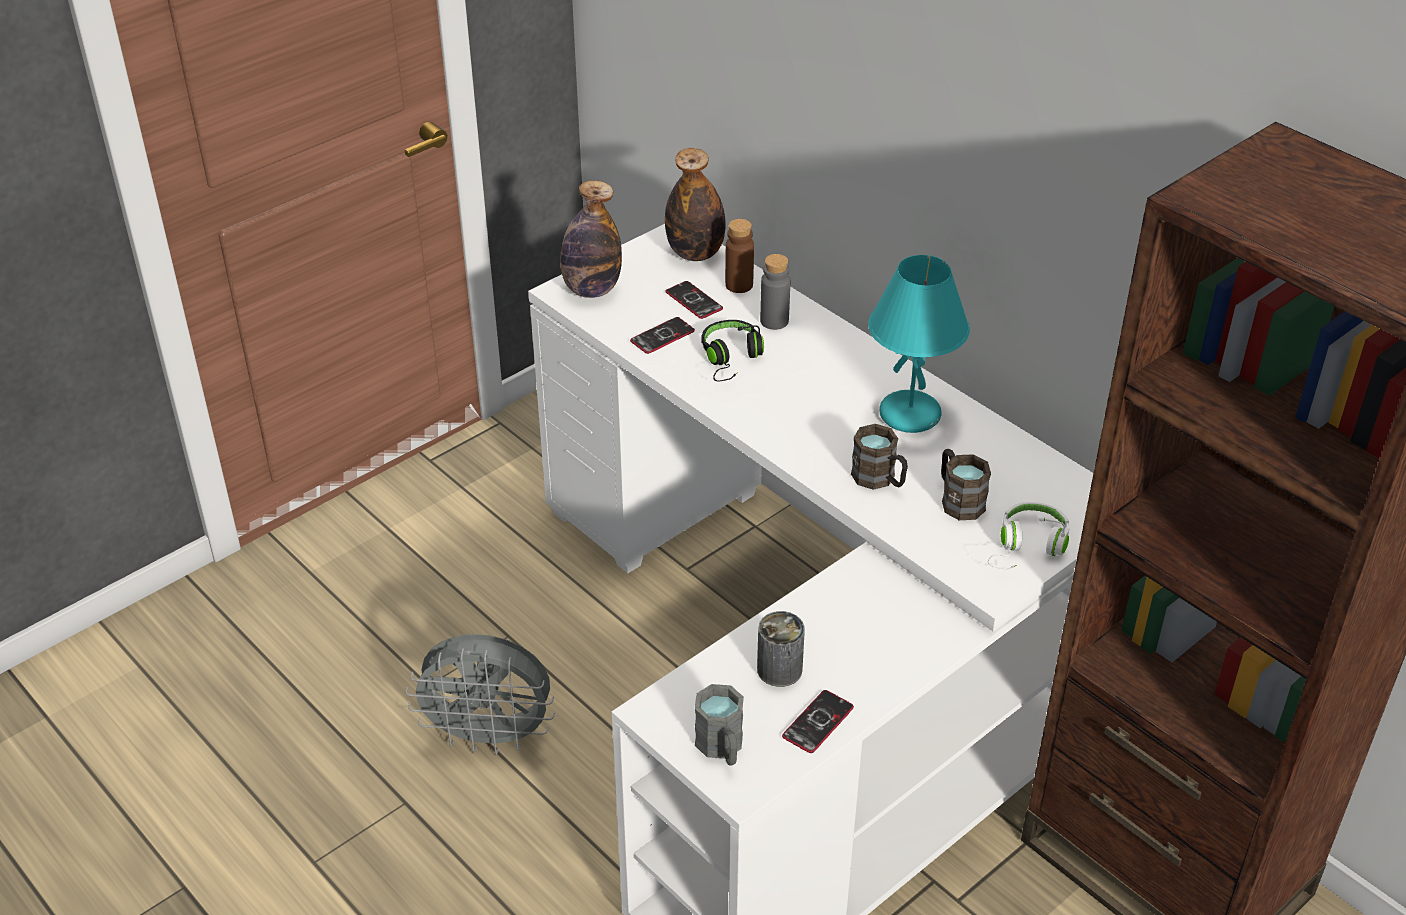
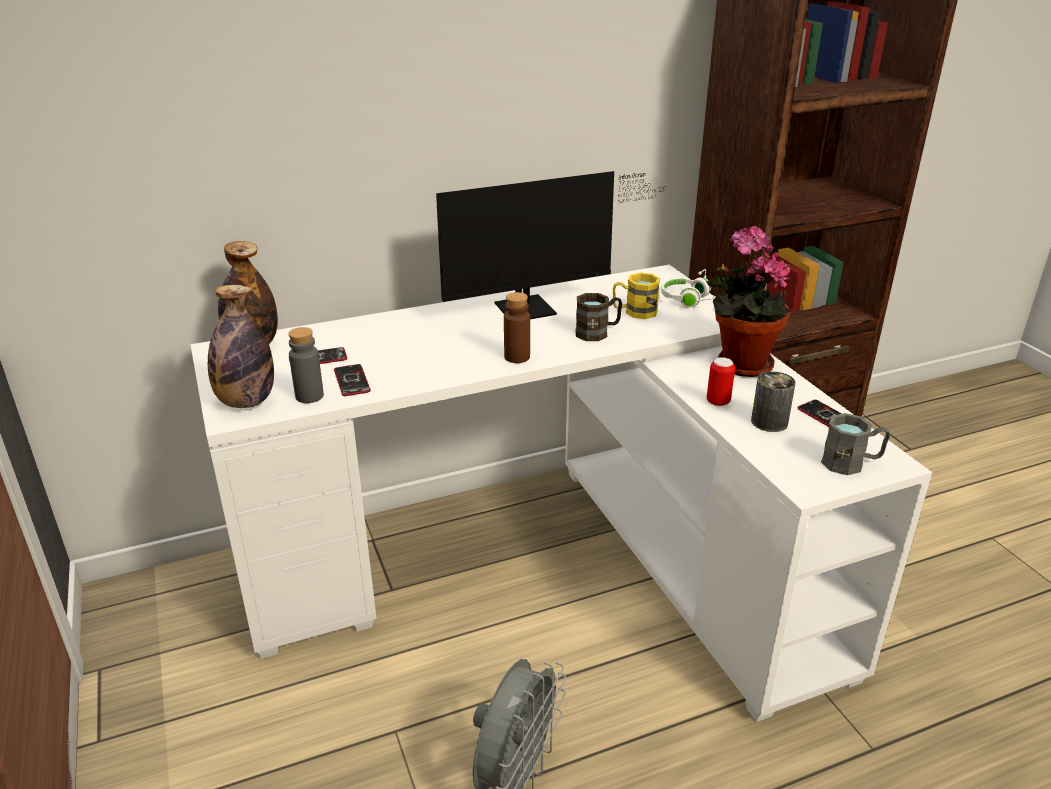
camera: 70 degrees left, 10 degrees down
(731, 358) = (410, 358): black headphones -> none
(739, 285) = (318, 337): brown bottle -> brown bottle (517, 357)
(774, 321) = (380, 332): grey bottle -> grey bottle (309, 396)
(803, 620) = (718, 402): none -> can
(911, 415) = (534, 308): turquoise table lamp -> monitor
(912, 627) = (739, 364): none -> potted plant
(958, 499) = (634, 312): brown mug -> yellow mug

